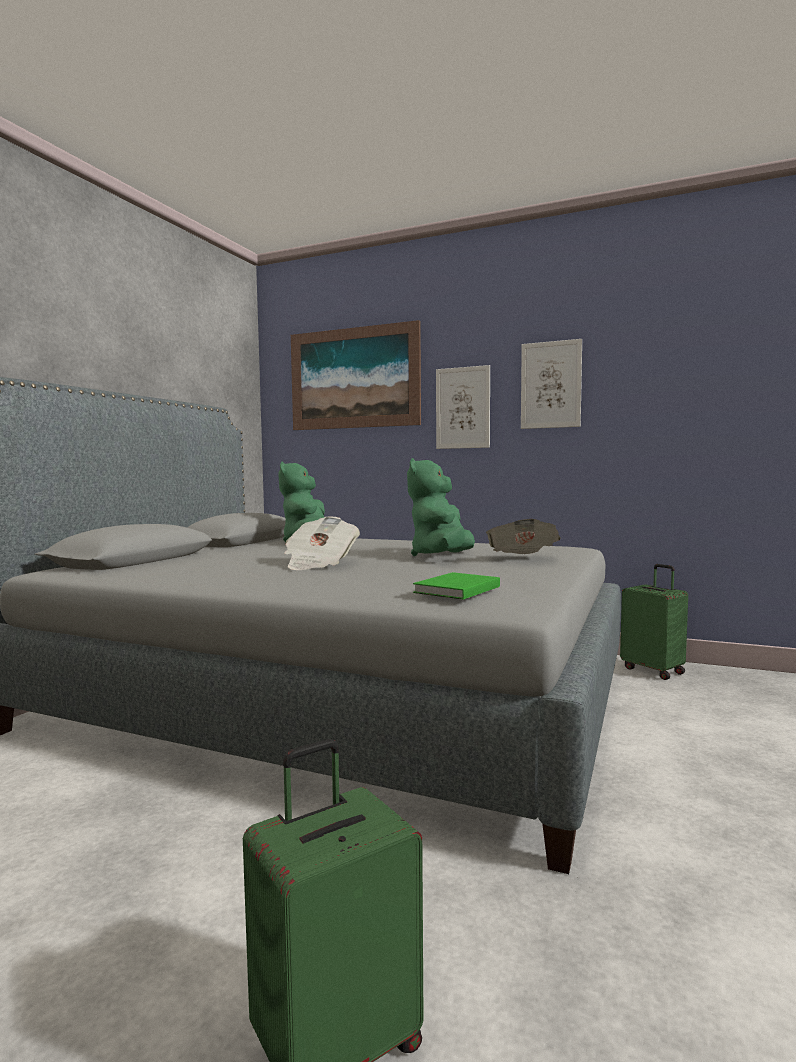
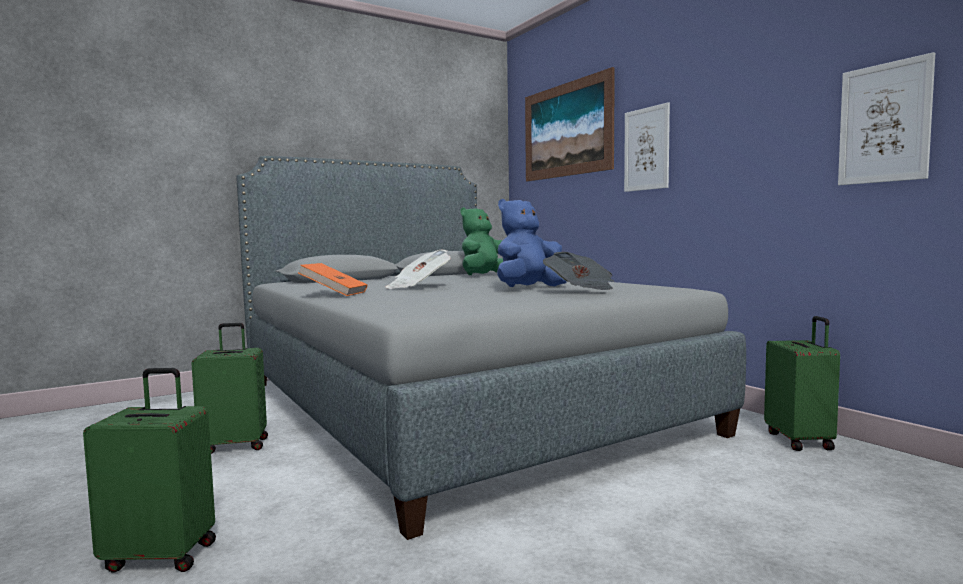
camera: 35 degrees right, 0 degrees up
(133, 835) = (235, 445): none -> green suitcase
(262, 585) = (334, 294): none -> orange book
(441, 557) = (529, 288): green plush toy -> blue plush toy
(455, 590) = (409, 302): green book -> none
(551, 385) = (723, 116): picture -> picture (884, 123)

